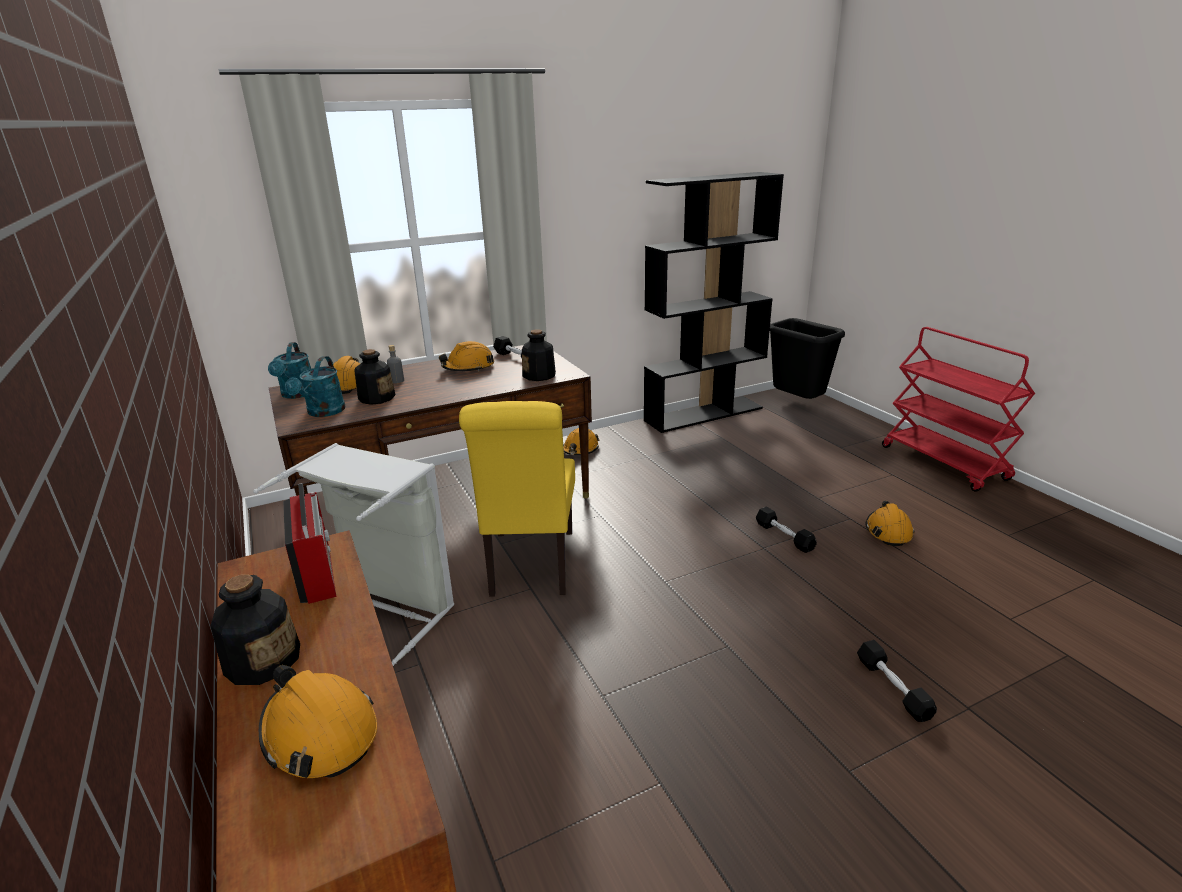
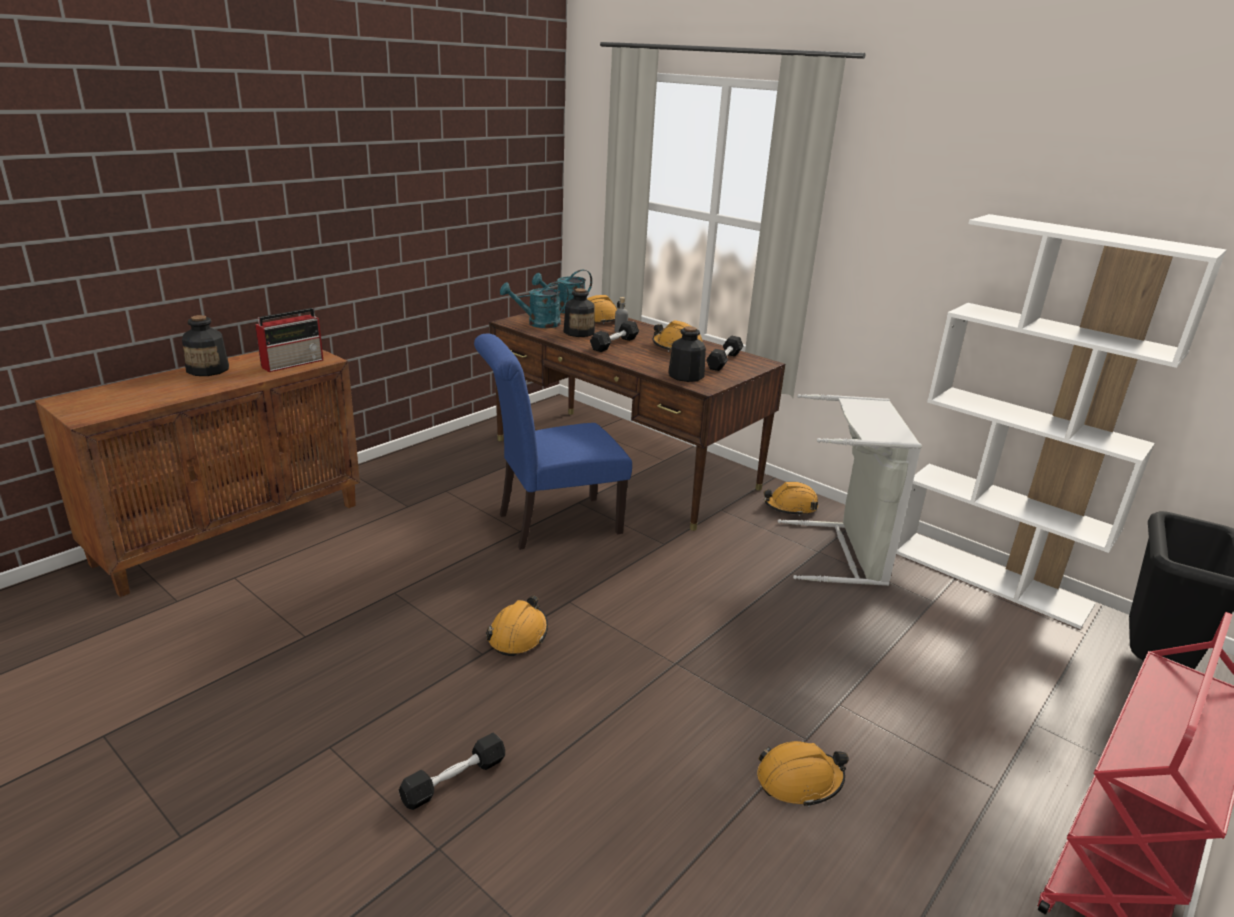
camera: 65 degrees right, 0 degrees up
(319, 733) = (147, 392): orange hard hat -> orange hard hat (518, 635)
(386, 611) = (461, 478): grey laundry basket -> grey laundry basket (844, 554)
(530, 567) = (551, 524): yellow chair -> blue chair
(704, 414) = (990, 577): black bookcase -> white bookcase
(784, 536) = (713, 678): black dumbbell -> black dumbbell (614, 344)

